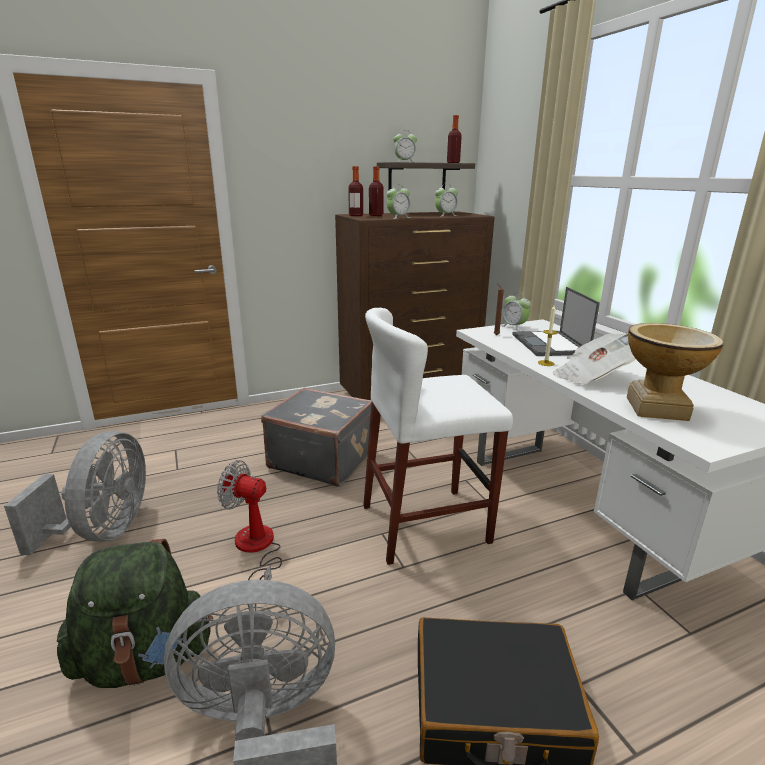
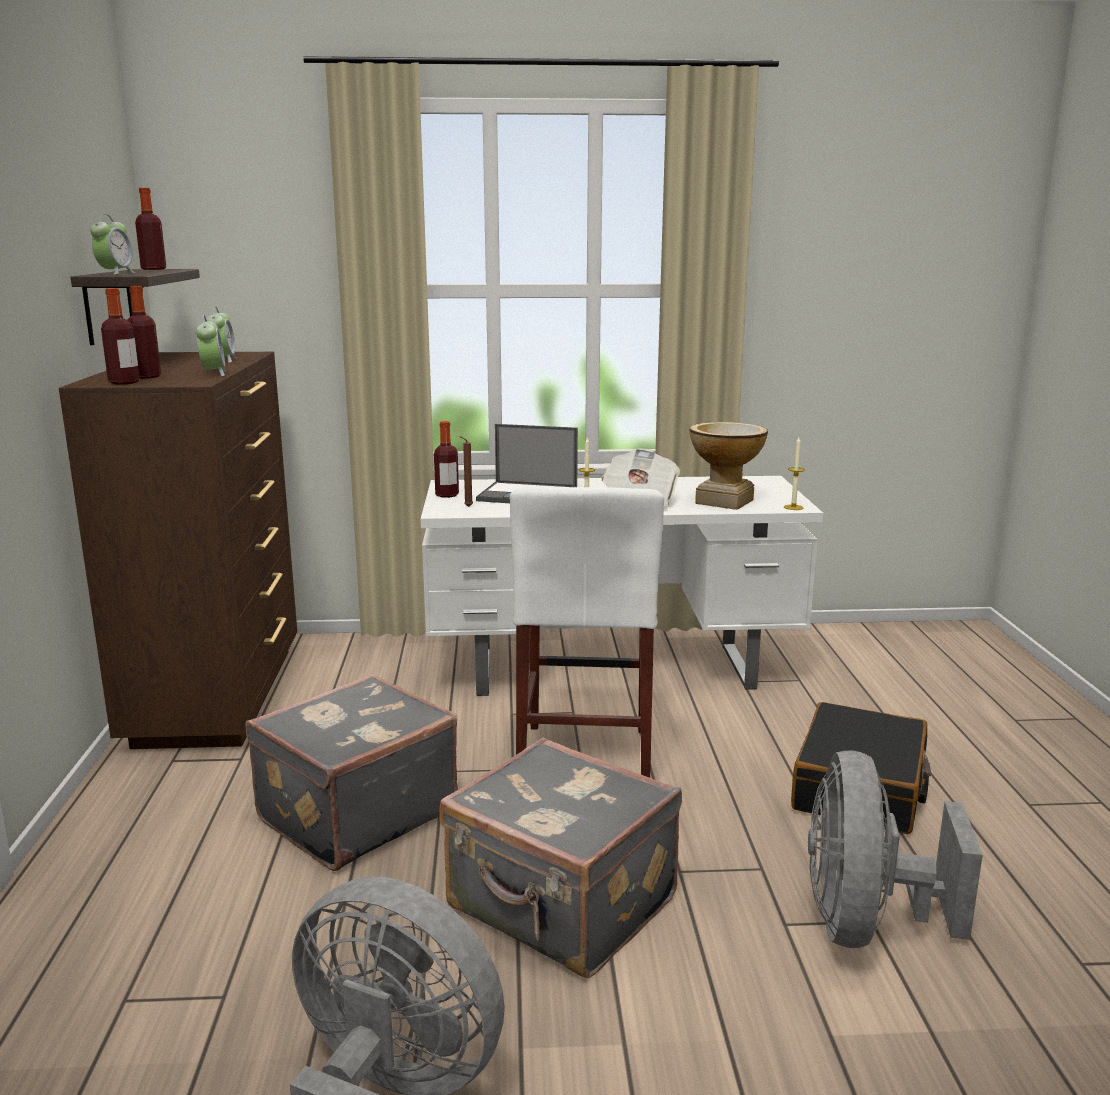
camera: 70 degrees left, 5 degrees down
(145, 659) = (749, 1024): green backpack -> none
(256, 549) = (561, 906): fan -> grey suitcase
(514, 327) = (447, 495): alarm clock -> bottle
(698, 443) = (793, 507): none -> candle

